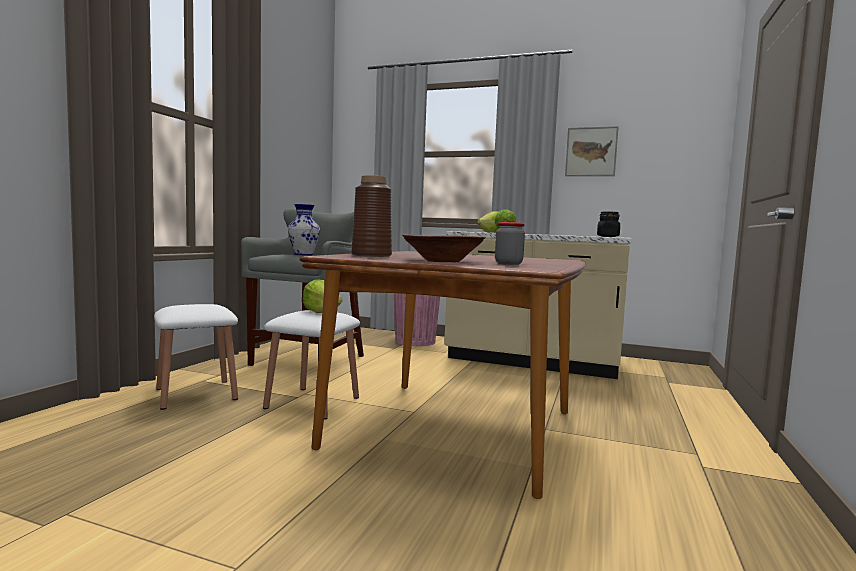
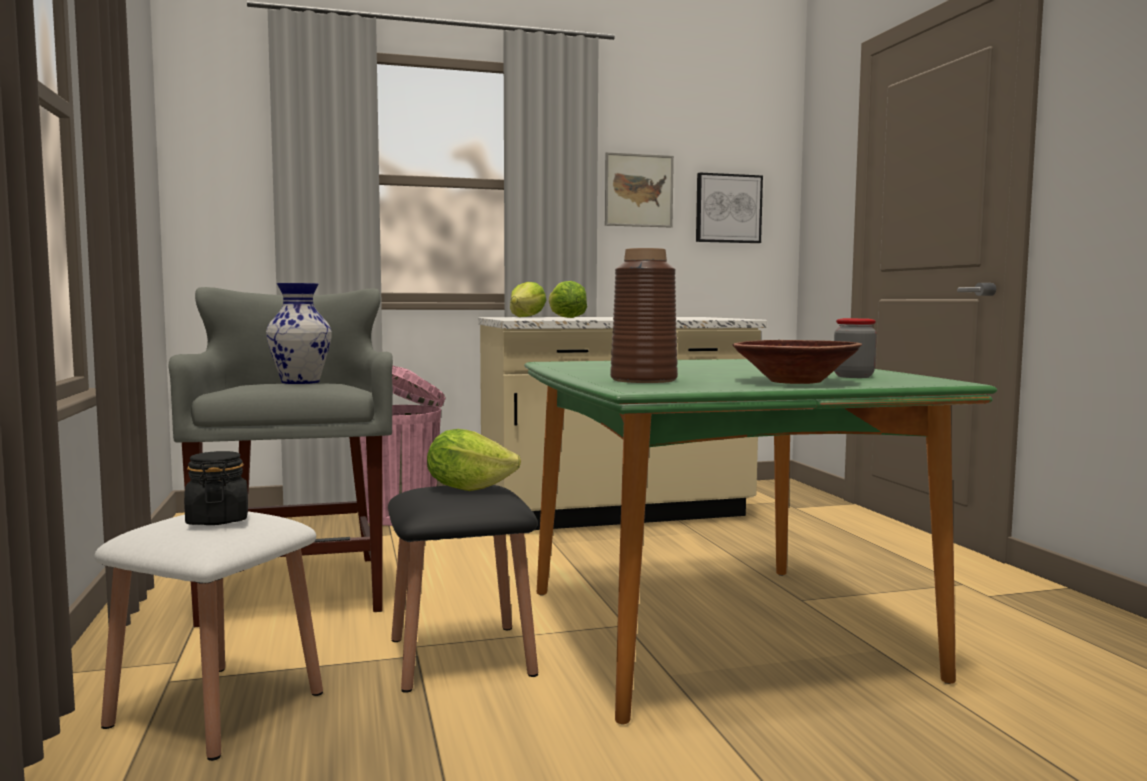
camera: 35 degrees left, 0 degrees up
(312, 402) = (461, 656): white stool -> black stool
(453, 430) = (719, 634): brown dining table -> green dining table
(607, 236) = (725, 318): black jar -> black jar (217, 520)
(662, 161) = (728, 208): none -> picture

